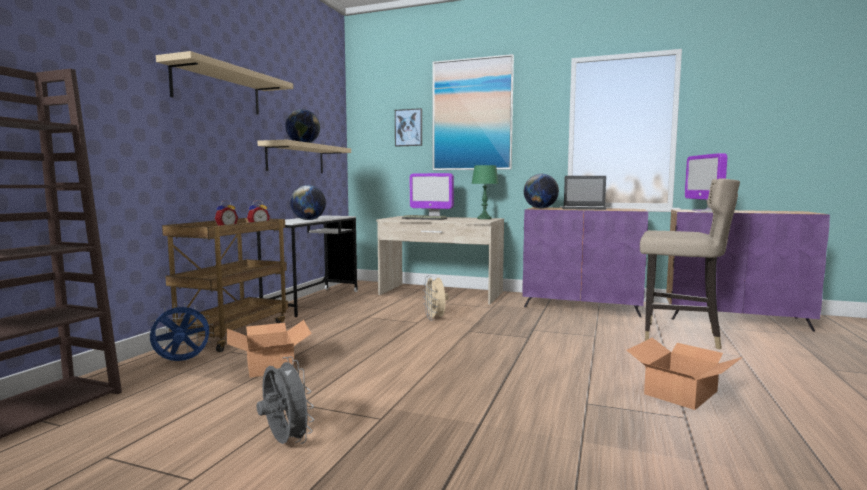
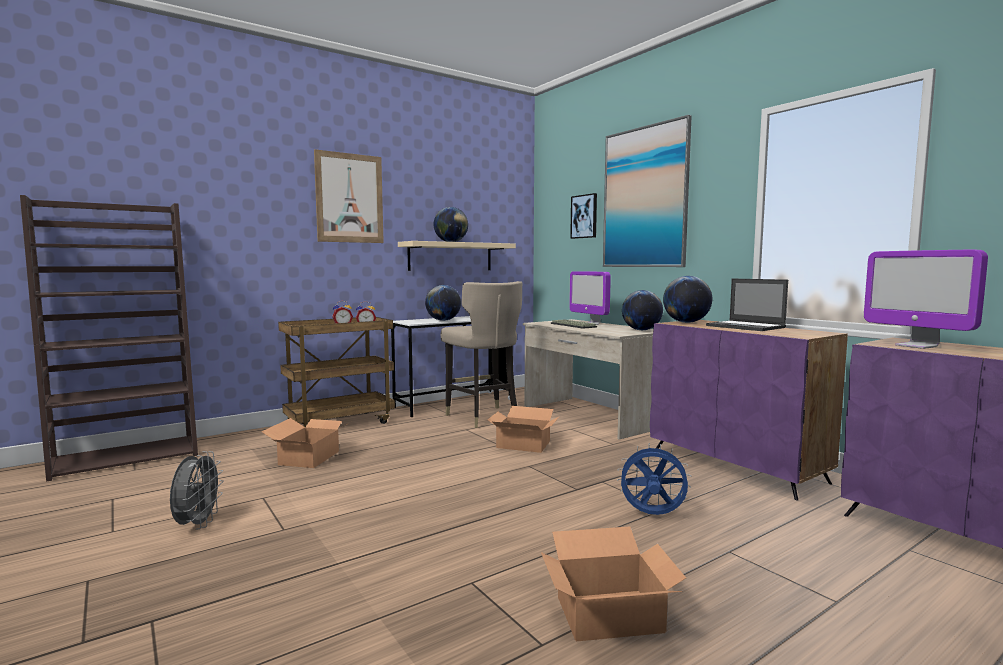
camera: 35 degrees right, 0 degrees up
(181, 362) = (266, 440): blue fan -> blue fan (652, 515)
(218, 89) = (349, 198): beige shelf -> picture
(435, 319) = (523, 445): beige fan -> cardboard box
(484, 218) = (641, 330): green table lamp -> globe
(678, 336) = (792, 543): beige stool -> beige stool (483, 417)
(704, 211) = (917, 346): monitor -> monitor turned 60 degrees counterclockwise

